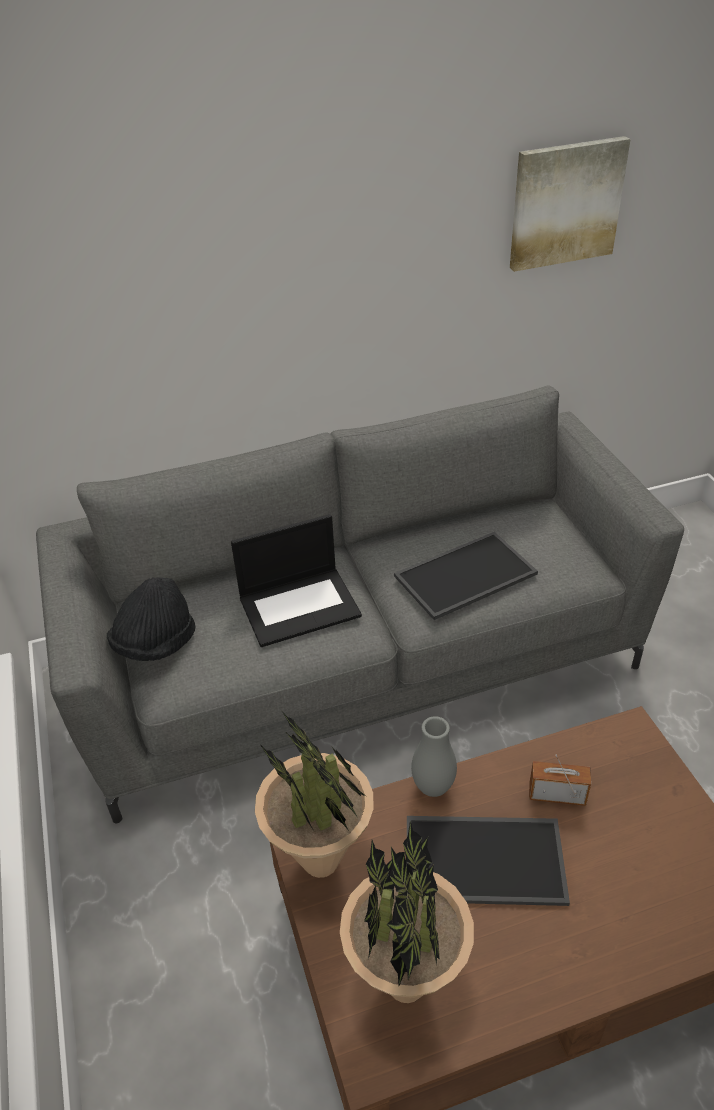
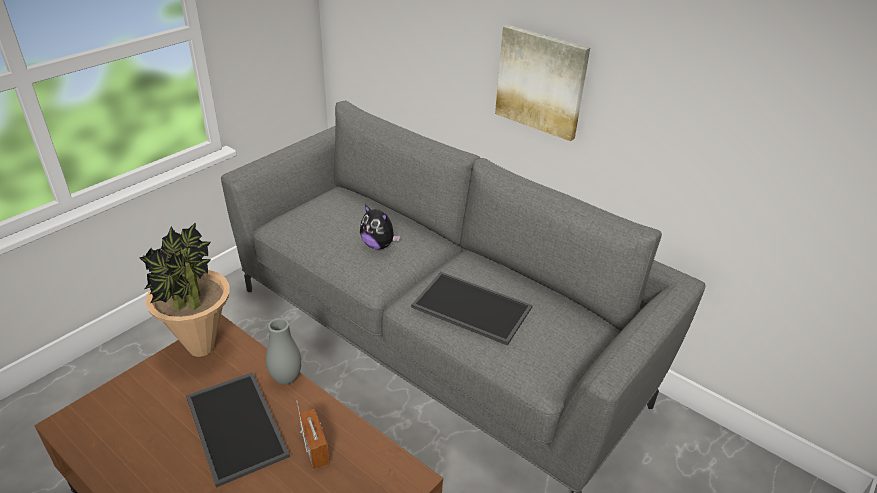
camera: 55 degrees right, 5 degrees down
(155, 643) = (306, 206): black hat -> none
(300, 605) = (378, 245): laptop -> plush toy
(406, 984) = (125, 420): potted plant -> none
(565, 203) = (745, 73): picture -> picture (541, 82)

